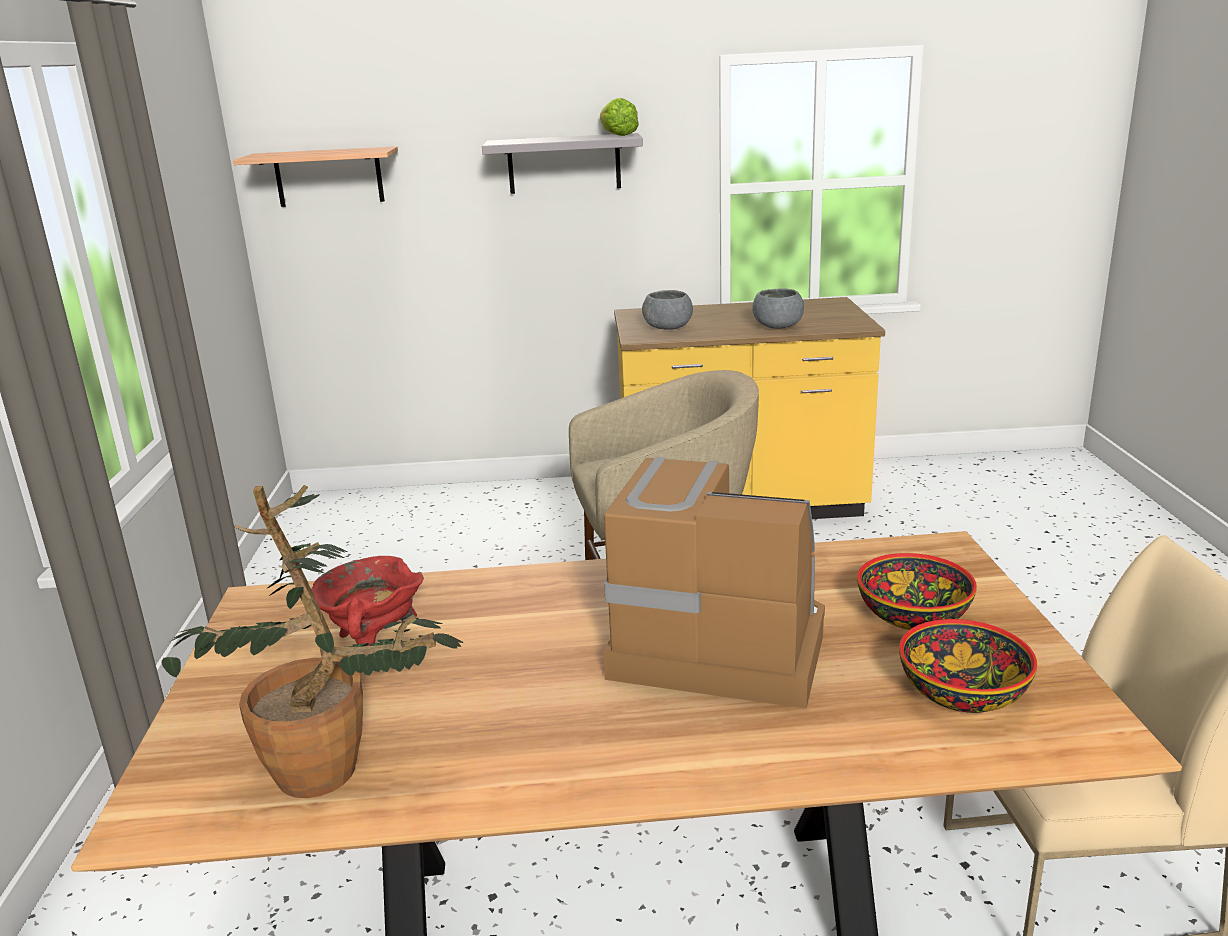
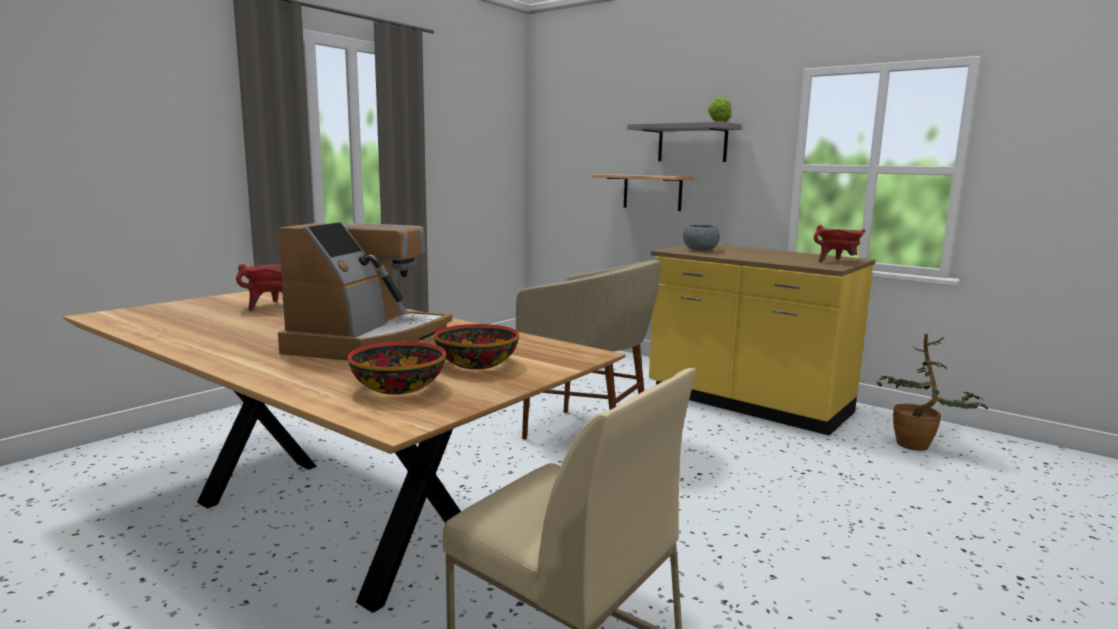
camera: 40 degrees right, 10 degrees down
(329, 177) = (567, 145): shelf -> shelf (652, 192)
(335, 776) = (159, 324): potted plant -> potted plant (919, 447)
(716, 644) = (368, 341): coffee machine -> coffee machine turned 45 degrees clockwise
(777, 327) = (769, 259): grey bowl -> none
(838, 313) = (837, 262): none -> red cooking pot

